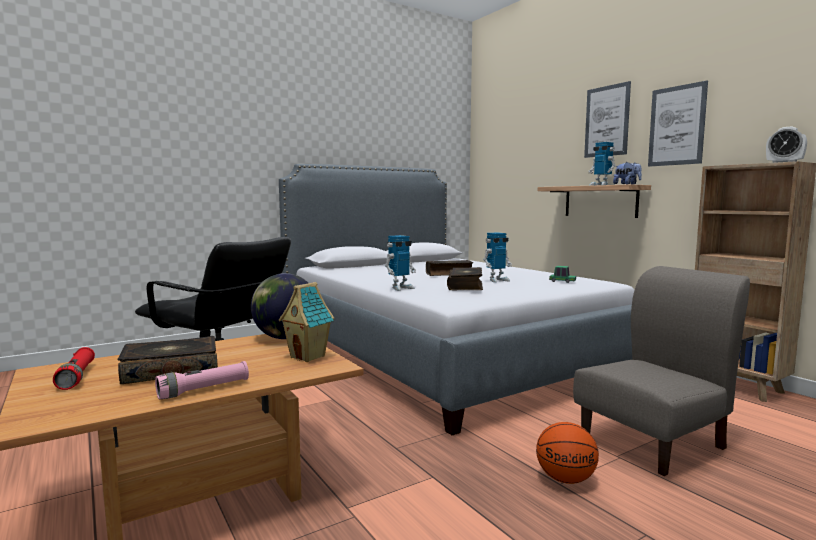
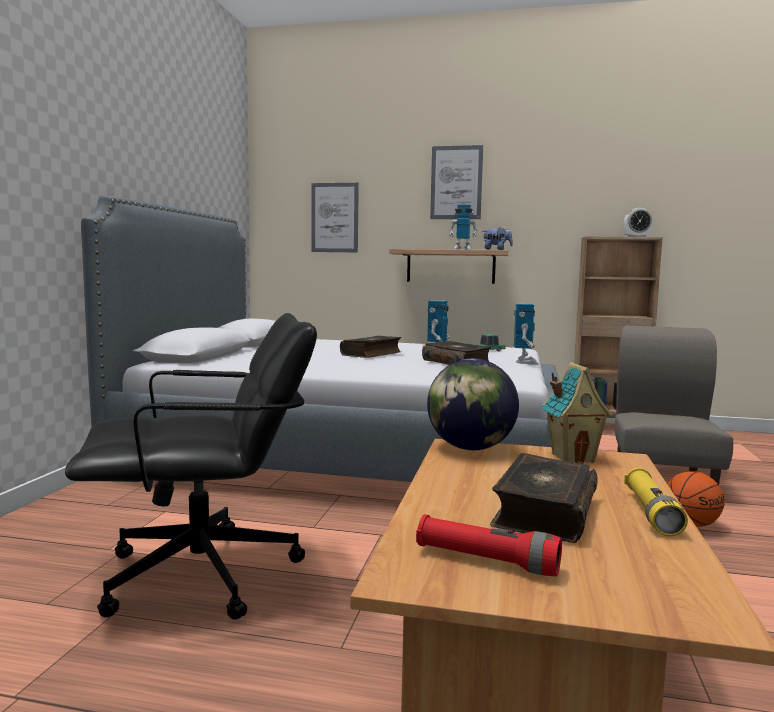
camera: 45 degrees left, 0 degrees up
(204, 390) = (651, 513): pink flashlight -> yellow flashlight
(400, 288) = (403, 373): toy robot -> toy robot (525, 362)
(676, 125) = (533, 196): picture -> picture (334, 217)

